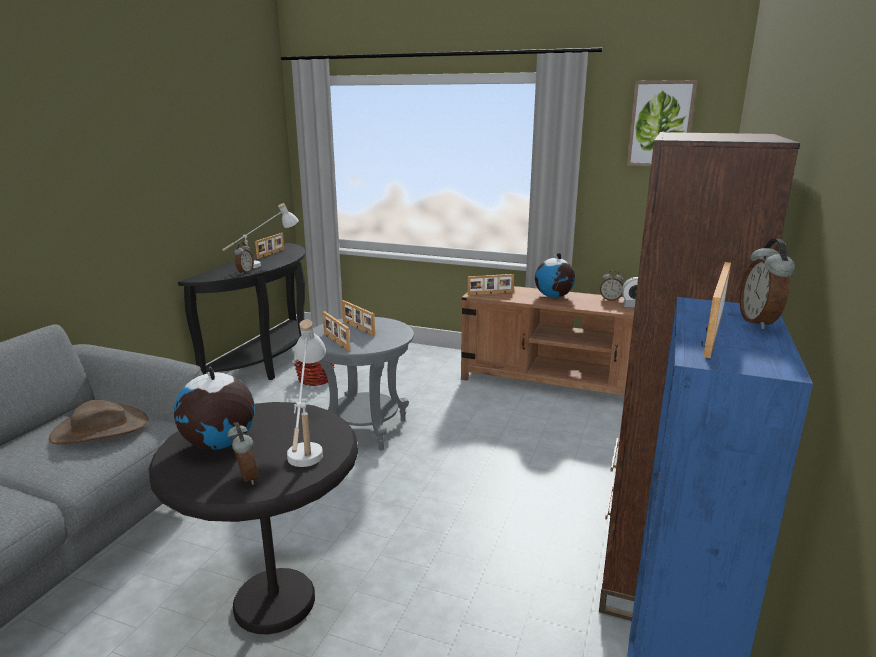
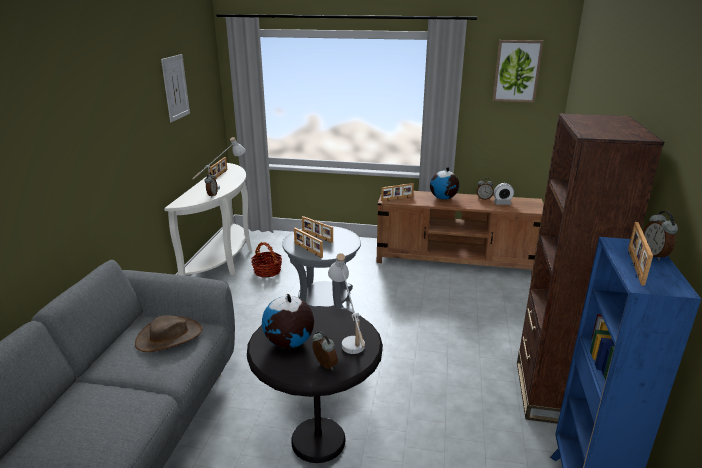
camera: 10 degrees left, 5 degrees up
(209, 135) = (175, 87): none -> picture
(269, 363) = (224, 261): black console table -> white console table

